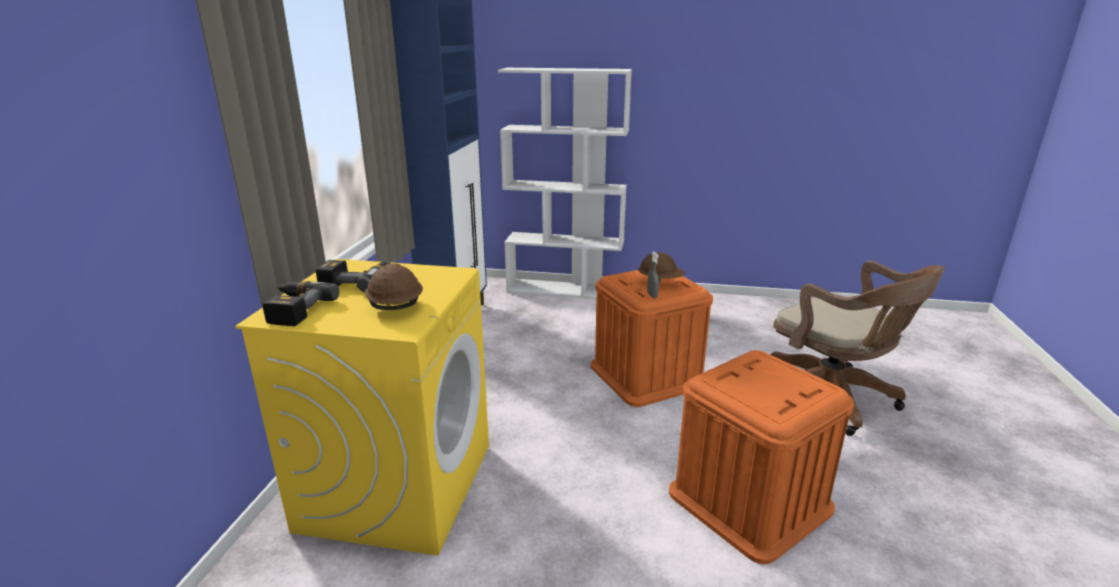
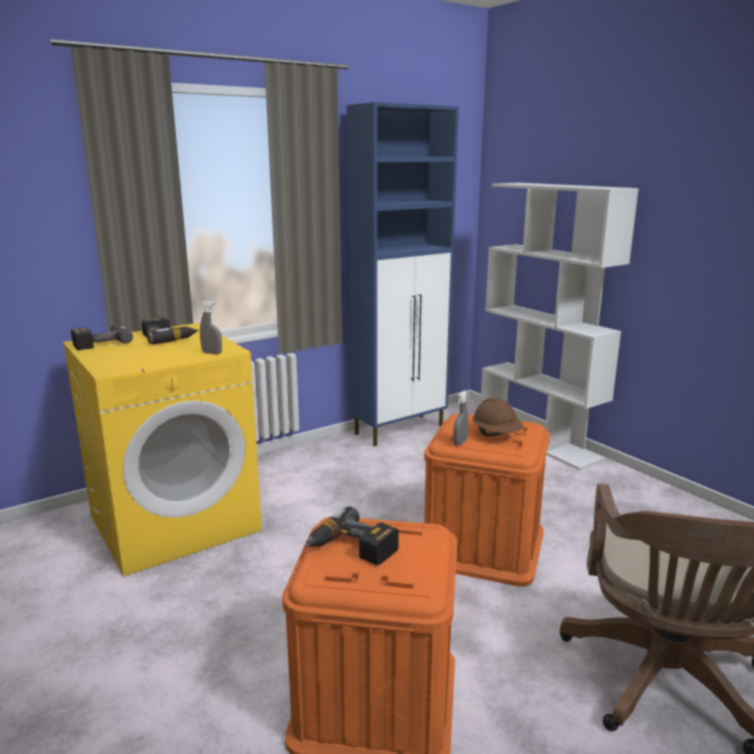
camera: 45 degrees right, 5 degrees down
(395, 307) = (142, 357): brown hard hat -> none
(451, 280) = (212, 353): none -> grey spray bottle
(754, 389) = (351, 550): none -> power drill

